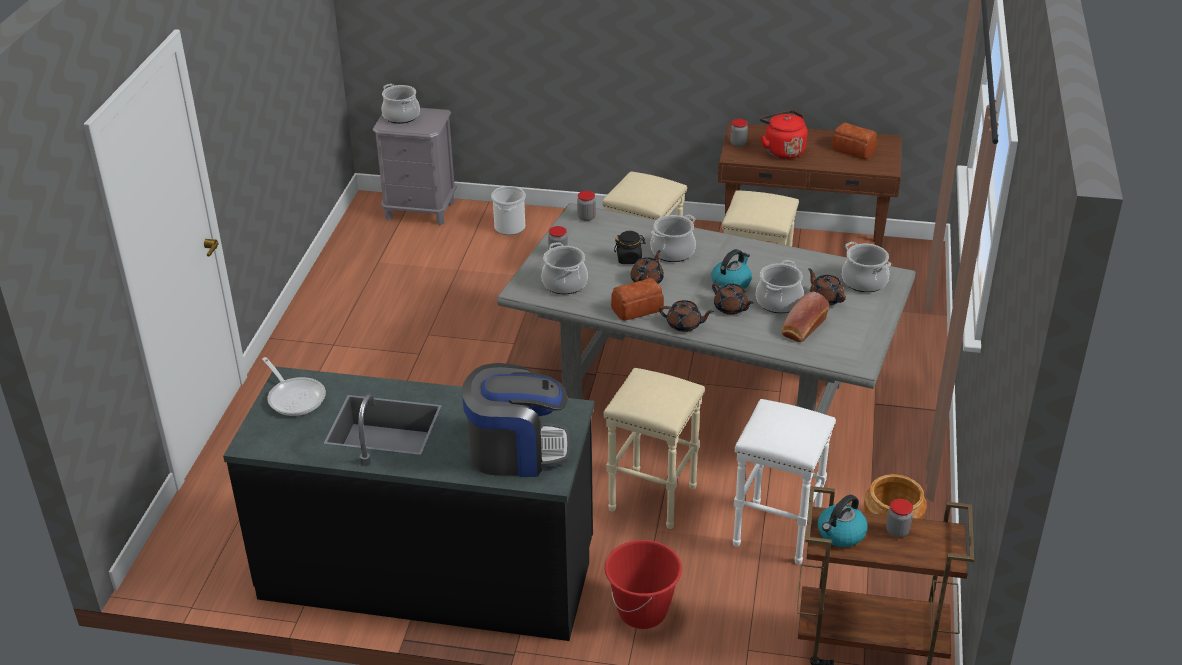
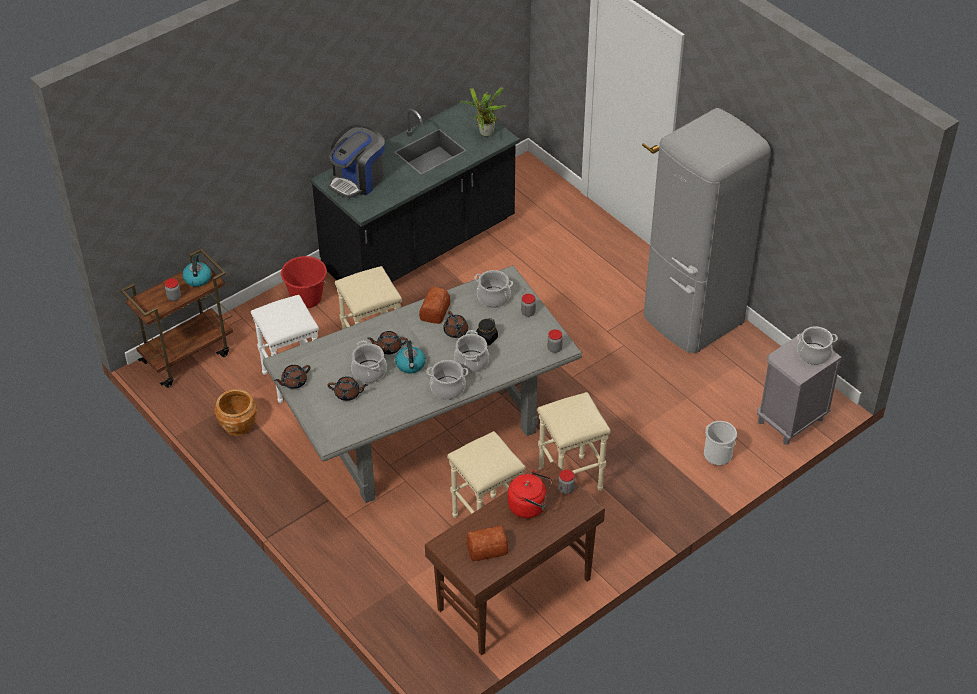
camera: 130 degrees right, 10 degrees up
(295, 397) = (485, 134): frying pan -> potted plant
(342, 311) = (691, 321): none -> grey fridge
(684, 325) = (397, 319): brown teapot -> brown teapot (293, 382)
(803, 328) = (335, 363): bread -> none
(864, 281) = (341, 423): cooking pot -> cooking pot (448, 388)

